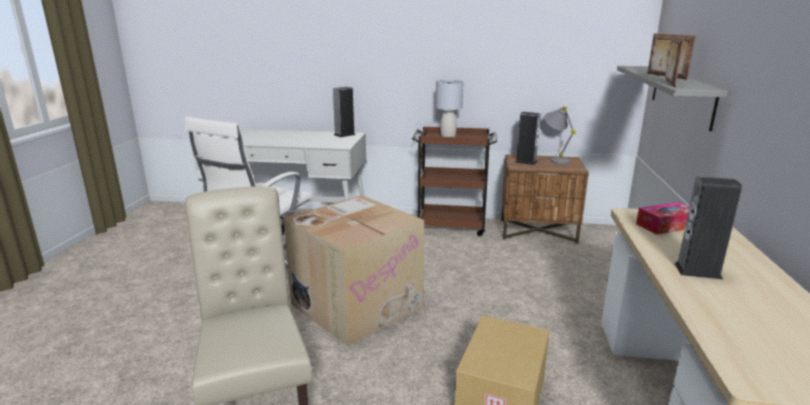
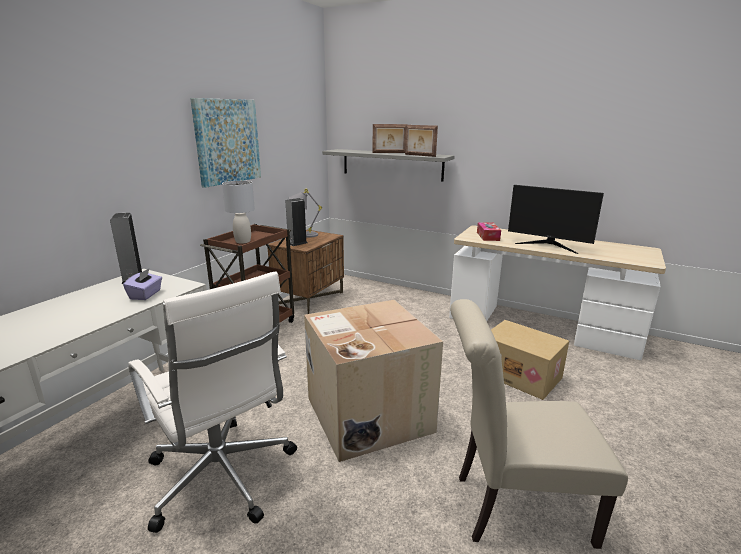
camera: 70 degrees left, 0 degrees up
(320, 142) = (146, 295): none -> purple tissue box
(471, 43) = (227, 141): none -> picture
(698, 271) = (548, 245): speaker -> monitor

